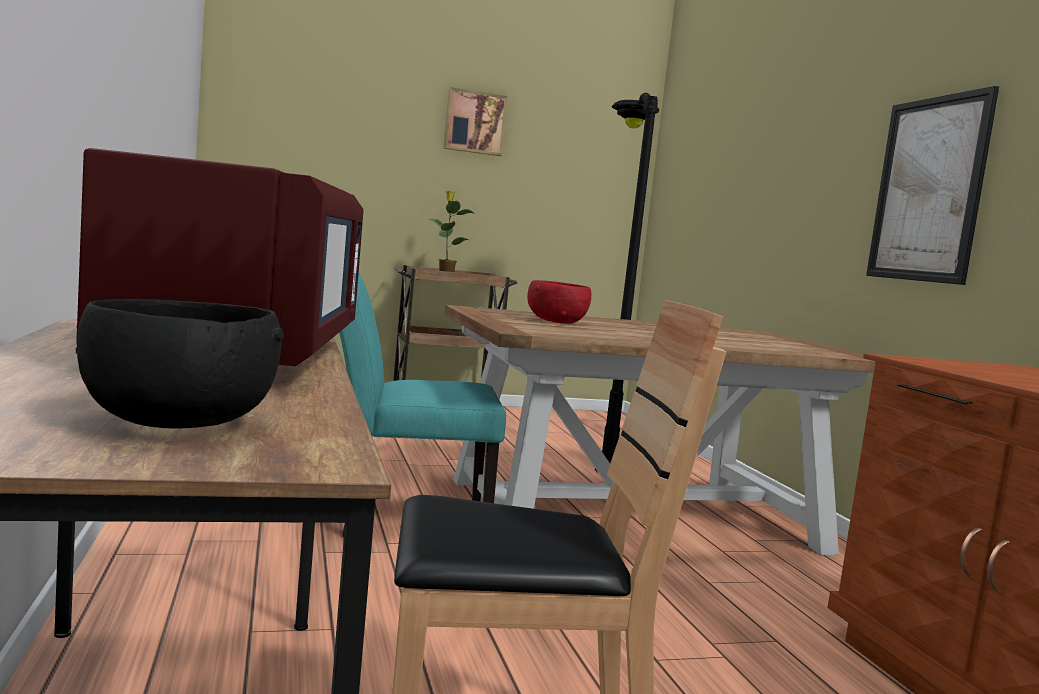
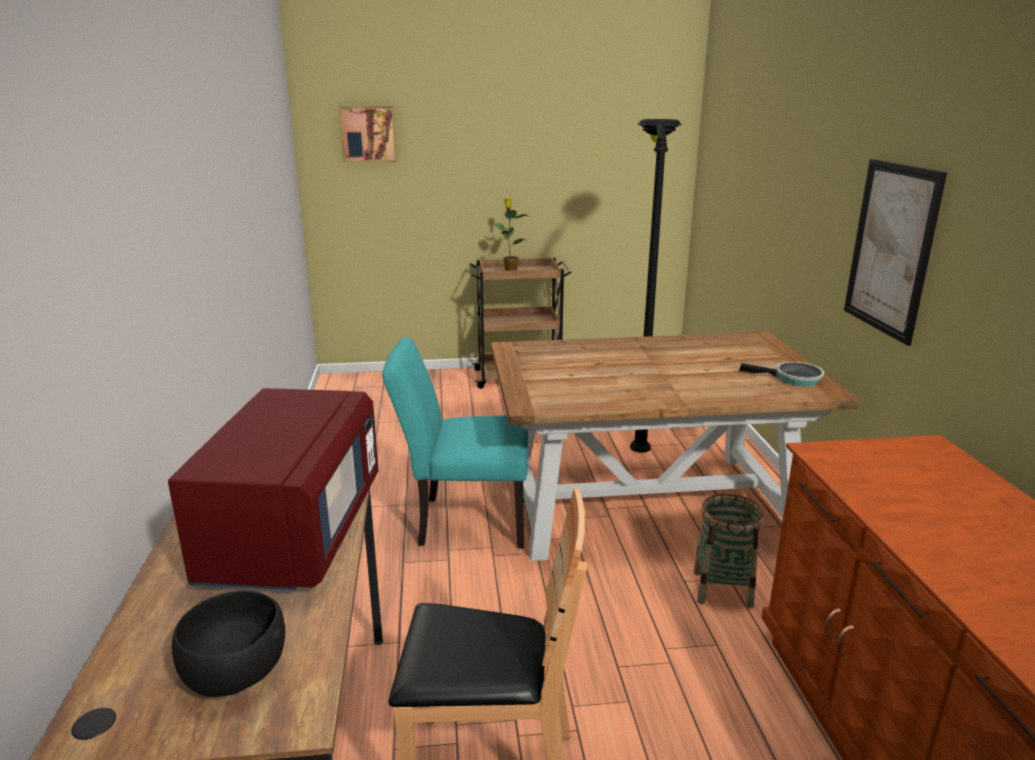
camera: 10 degrees right, 15 degrees up
(474, 122) = (527, 126): picture -> picture (368, 134)
(555, 322) = (571, 368): red bowl -> none
(758, 590) = (722, 589): none -> basket
(816, 348) = (793, 379): none -> frying pan

